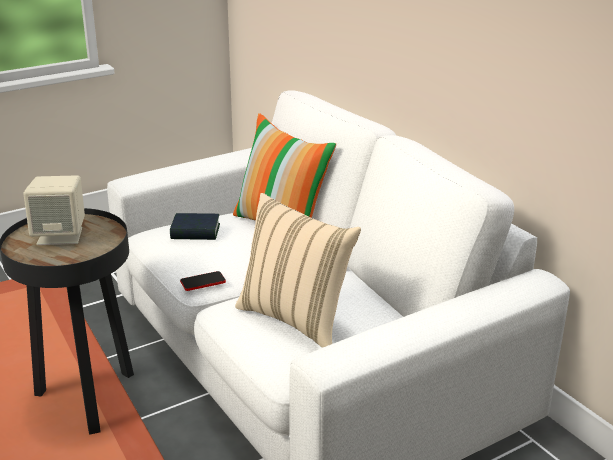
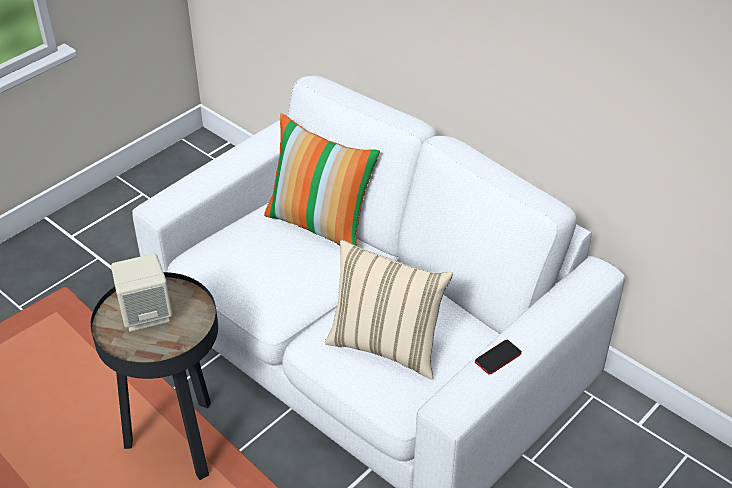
camera: 15 degrees left, 15 degrees up
(195, 232) = (242, 252): book -> none
(203, 282) = (278, 315): phone -> phone (498, 358)

